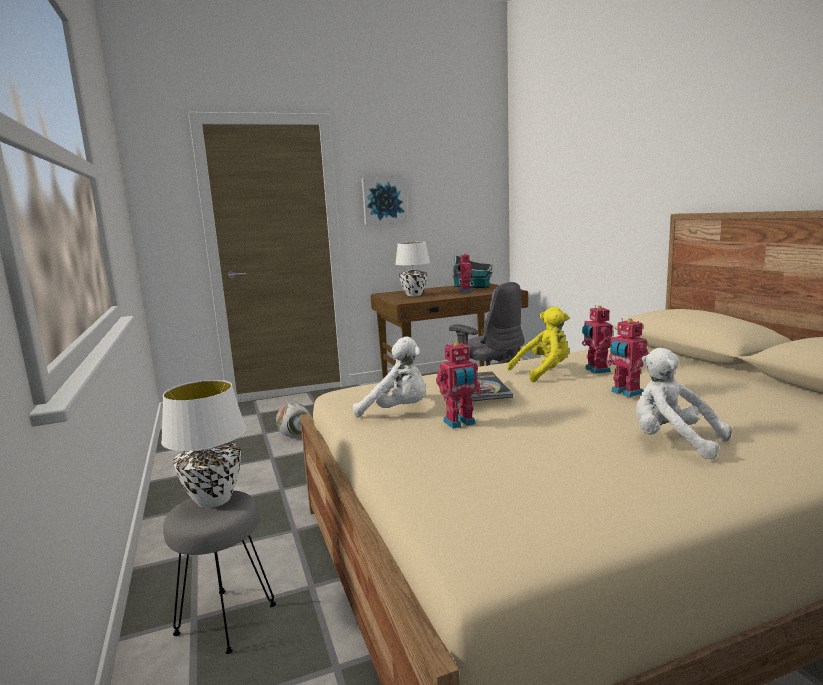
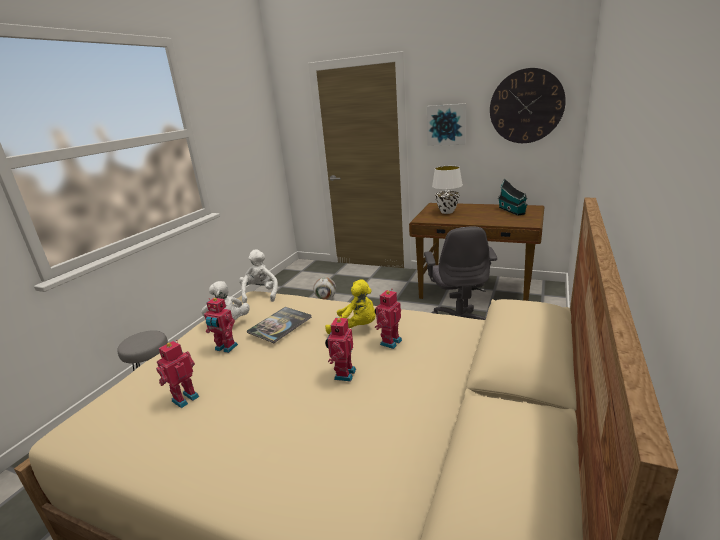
camera: 45 degrees right, 10 degrees up
(215, 500) = (148, 336): white table lamp -> none
(460, 183) = (526, 106): none -> wall clock
(464, 291) = (491, 216): toy robot -> toy robot (184, 398)
(672, 442) = (258, 430): white plush toy -> white plush toy (260, 294)

